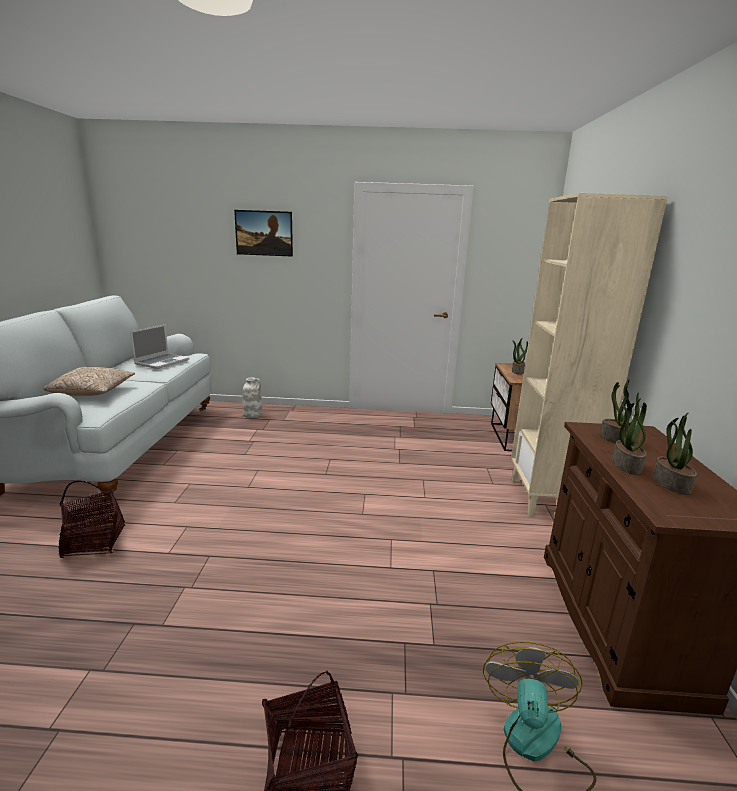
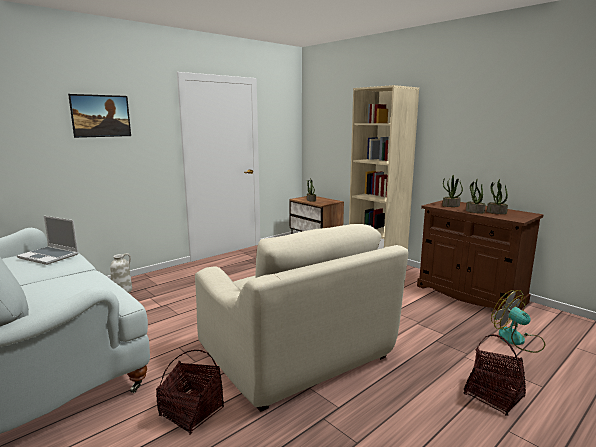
camera: 45 degrees left, 5 degrees down
(93, 392) = (61, 292): pillow -> none
(162, 362) = (49, 256): laptop -> laptop turned 135 degrees clockwise
(242, 548) = (297, 354): none -> beige armchair

